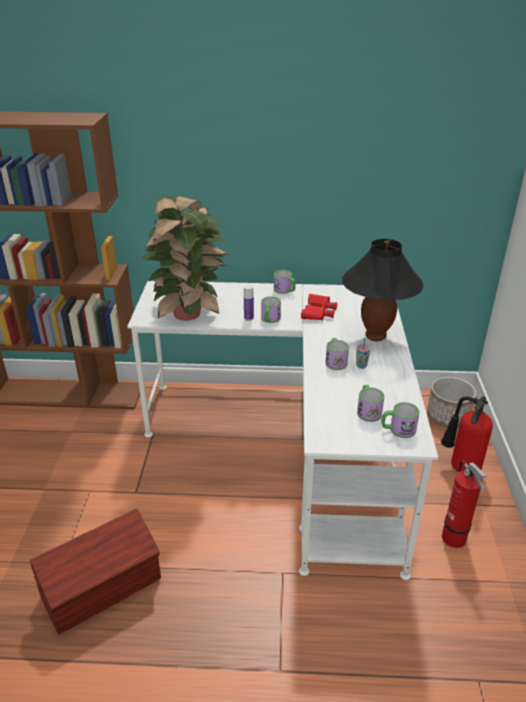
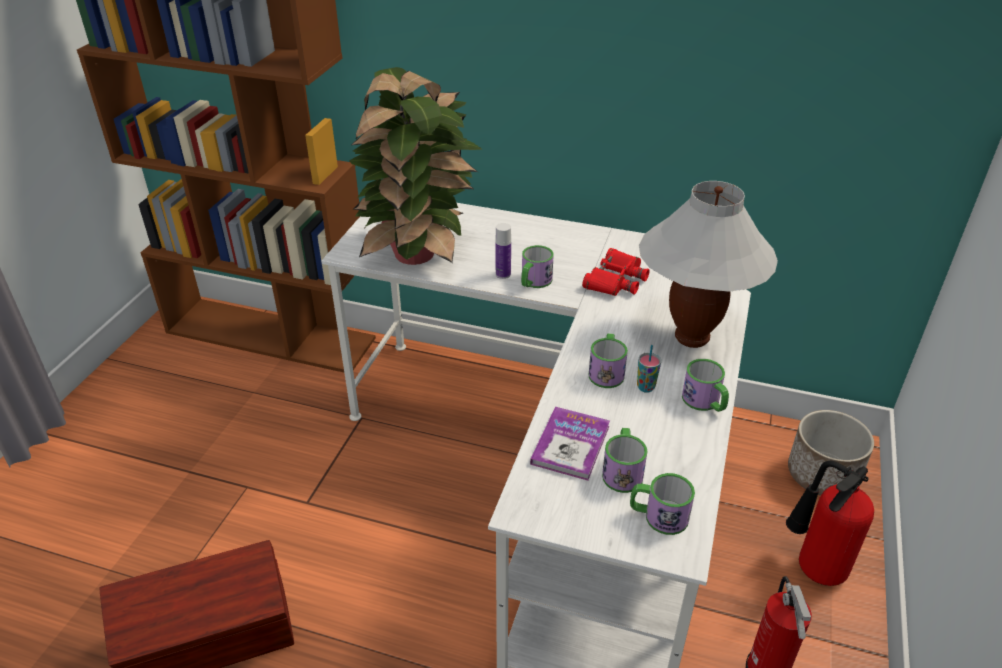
camera: 15 degrees right, 5 degrees up
(285, 290) = (579, 235): mug -> mug (705, 402)
(332, 402) = (570, 444): none -> book
(375, 336) = (691, 337): black table lamp -> white table lamp

